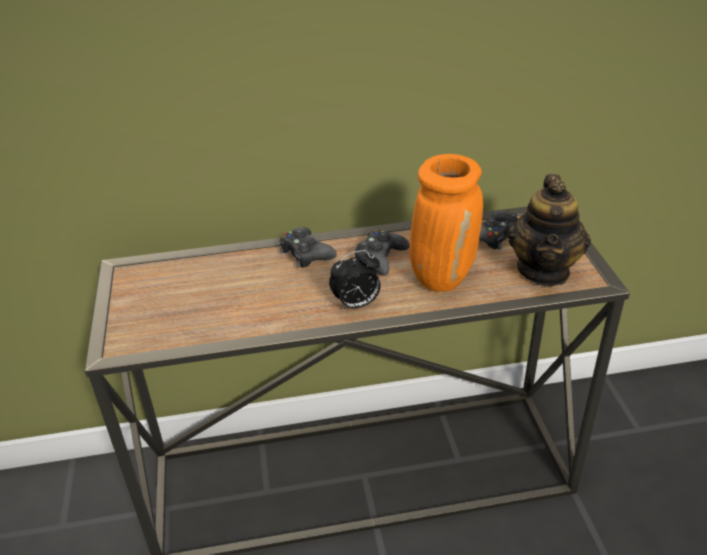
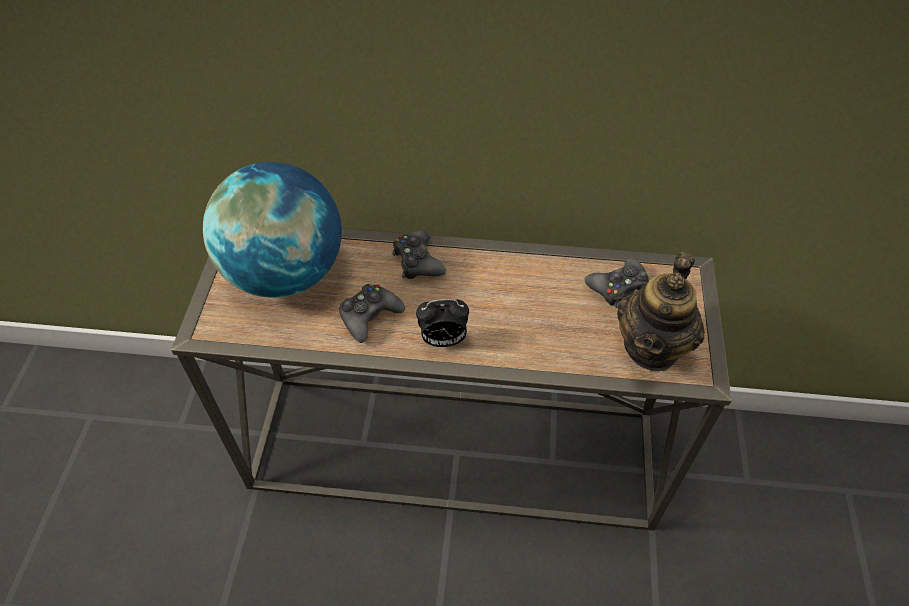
camera: 15 degrees right, 15 degrees up
(181, 288) = (285, 273): none -> globe
(380, 258) = (489, 285): black game controller -> black game controller (369, 316)
(442, 276) = (543, 326): orange vase -> none

